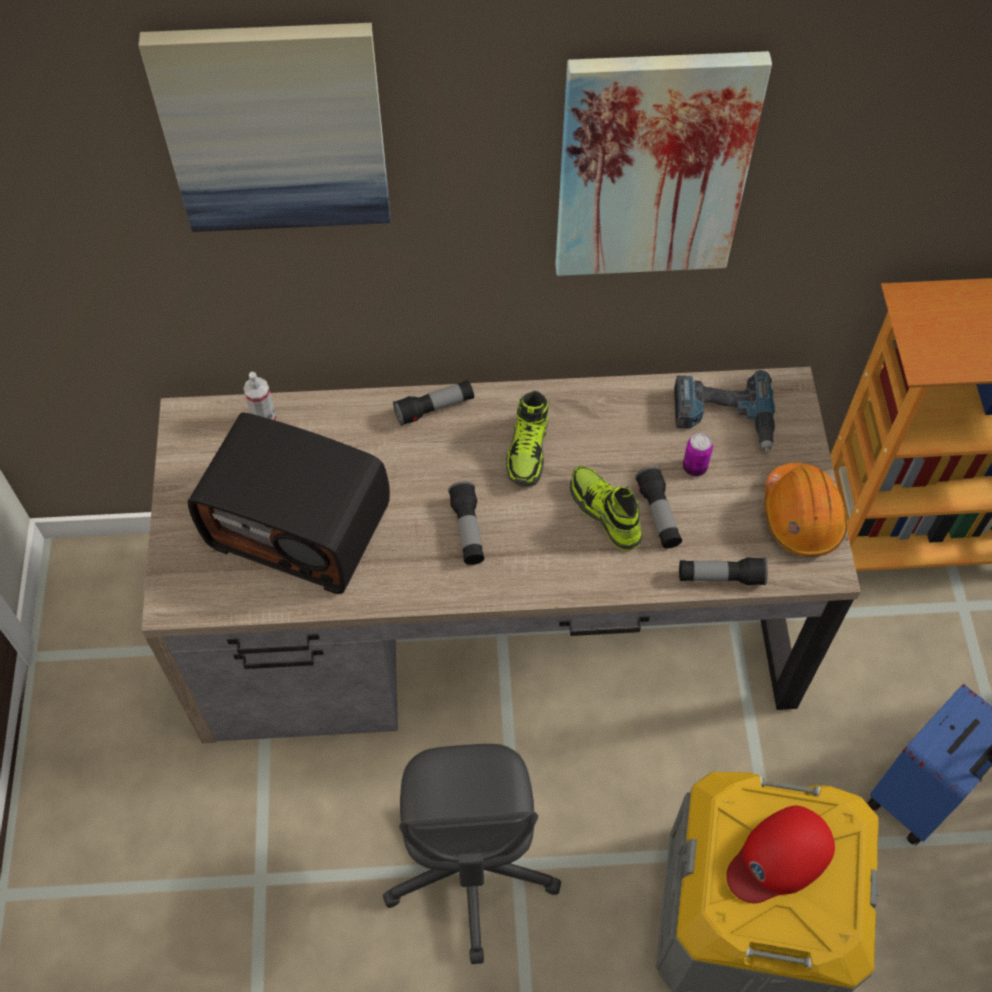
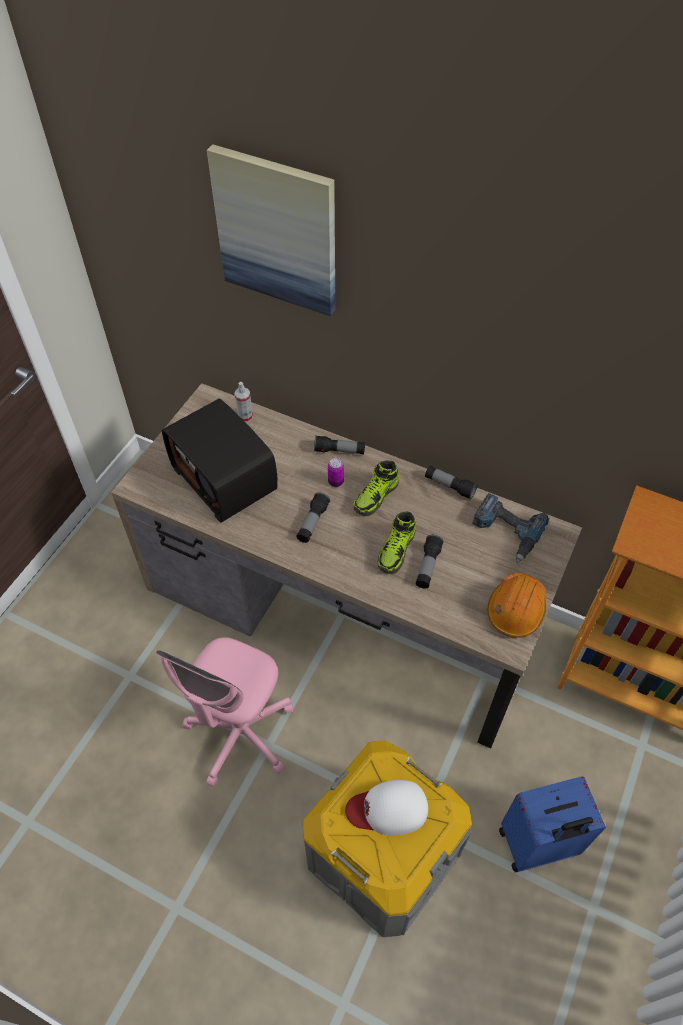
camera: 30 degrees right, 5 degrees down
(471, 871) = (240, 734): grey office chair -> pink office chair
(604, 513) = (396, 551): shoe -> shoe turned 150 degrees counterclockwise
(652, 166) = (492, 339): picture -> none
(694, 467) = (468, 551): can -> can (336, 482)
(720, 577) = (441, 619): flashlight -> flashlight (449, 486)
(779, 857) = (388, 809): red cap -> white cap

